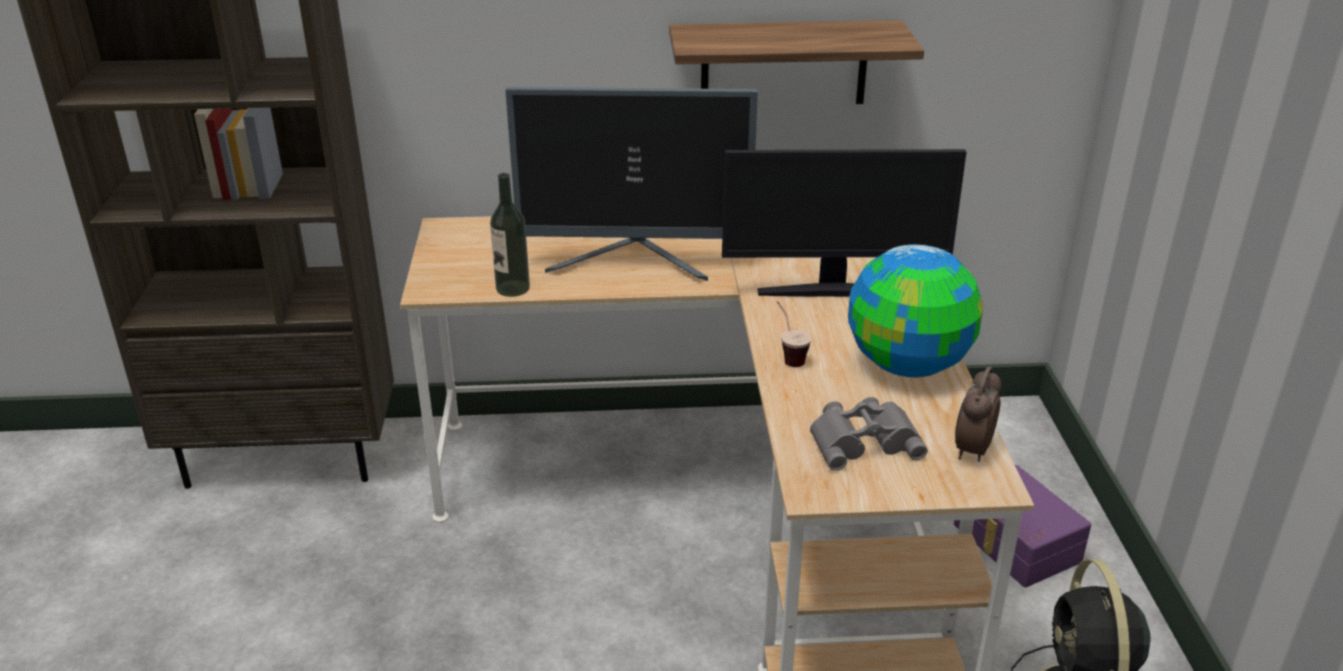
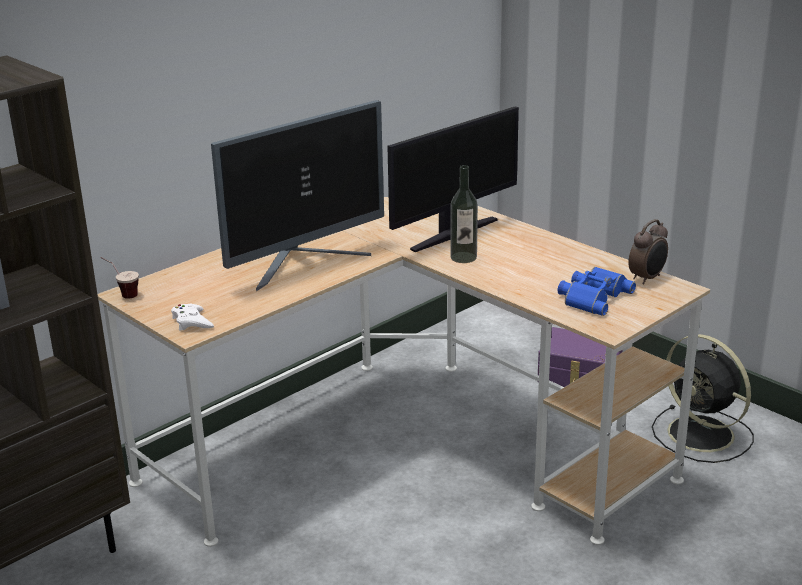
camera: 40 degrees left, 5 degrees down
(446, 280) = (192, 322): none -> white game controller
(512, 288) = (250, 308): bottle -> bottle (463, 257)
(784, 64) = (331, 89): shelf -> none
(788, 356) = (486, 275): cup -> cup (122, 294)
(863, 440) = (592, 296): grey binoculars -> blue binoculars
(909, 365) = (555, 253): globe -> none
(971, 450) = (647, 278): alarm clock -> alarm clock turned 120 degrees counterclockwise

